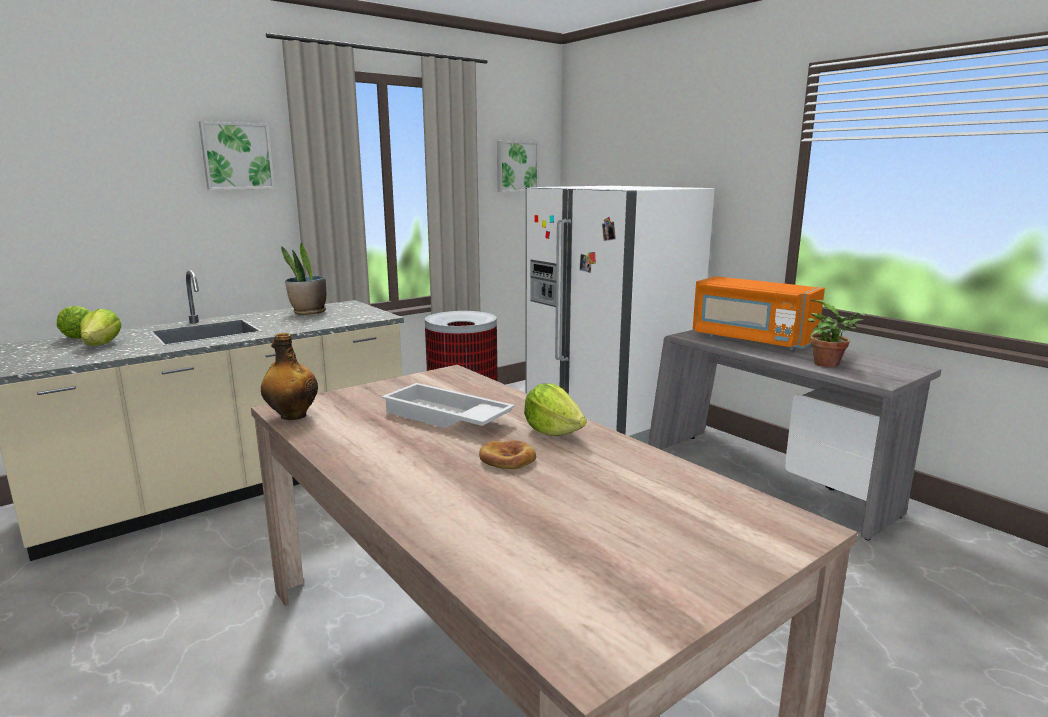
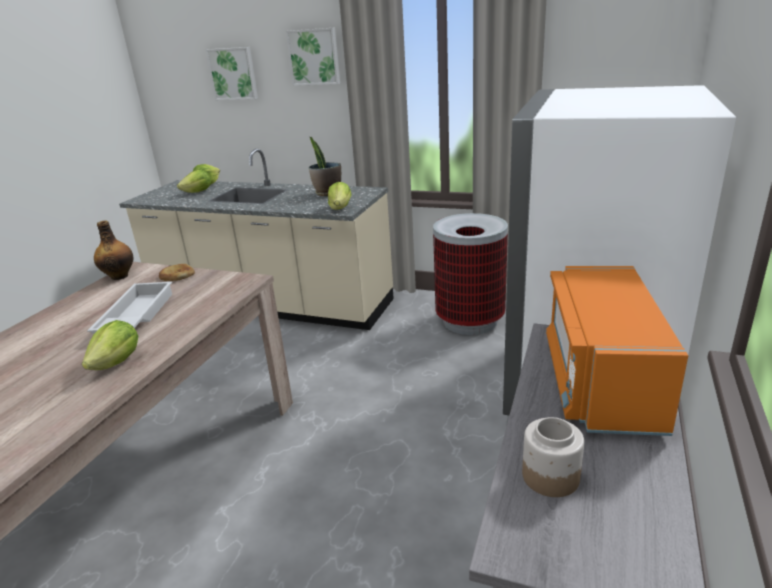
camera: 60 degrees right, 10 degrees up
(370, 316) = (340, 208): none -> lettuce
(507, 459) = (52, 365): bread -> bread (177, 275)
(516, 166) = (618, 51): picture -> picture (233, 73)
(830, 364) = (549, 476): potted plant -> jar

